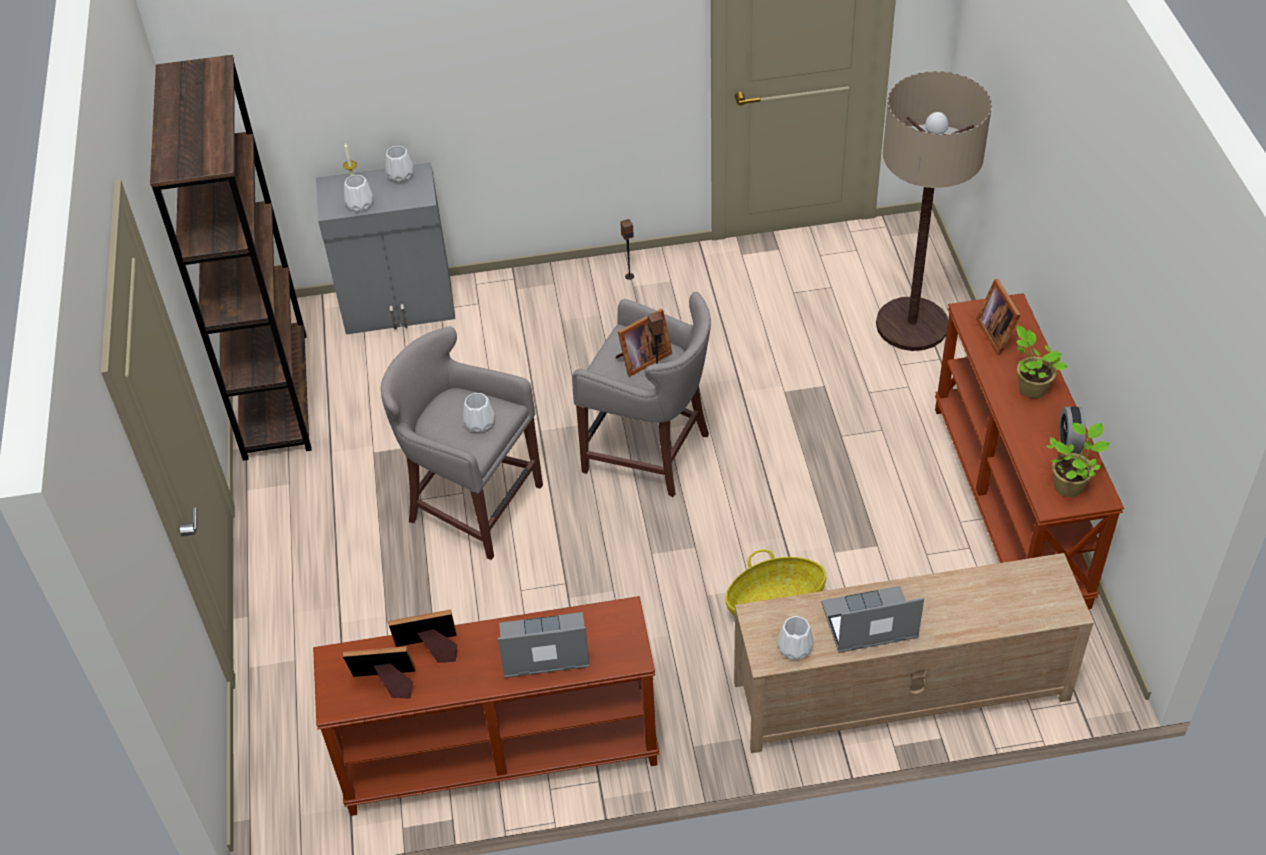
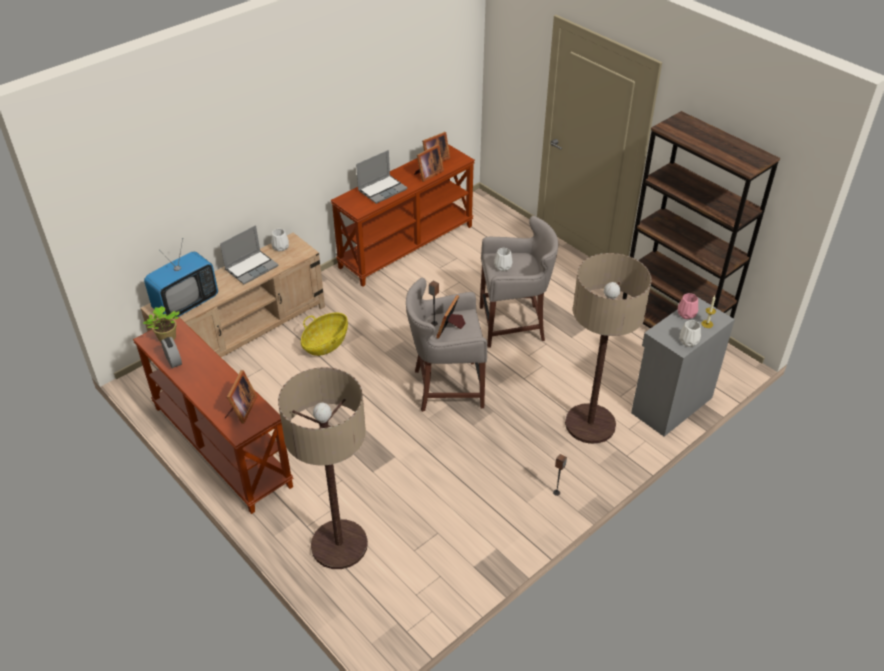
camera: 145 degrees right, 5 degrees down
(360, 204) = (687, 314): white vase -> pink vase
(516, 327) = (590, 424): none -> floor lamp
(997, 333) = (241, 410): picture frame -> picture frame turned 60 degrees clockwise
(1011, 594) = (186, 303): none -> television
(1030, 387) = (207, 383): potted plant -> none

